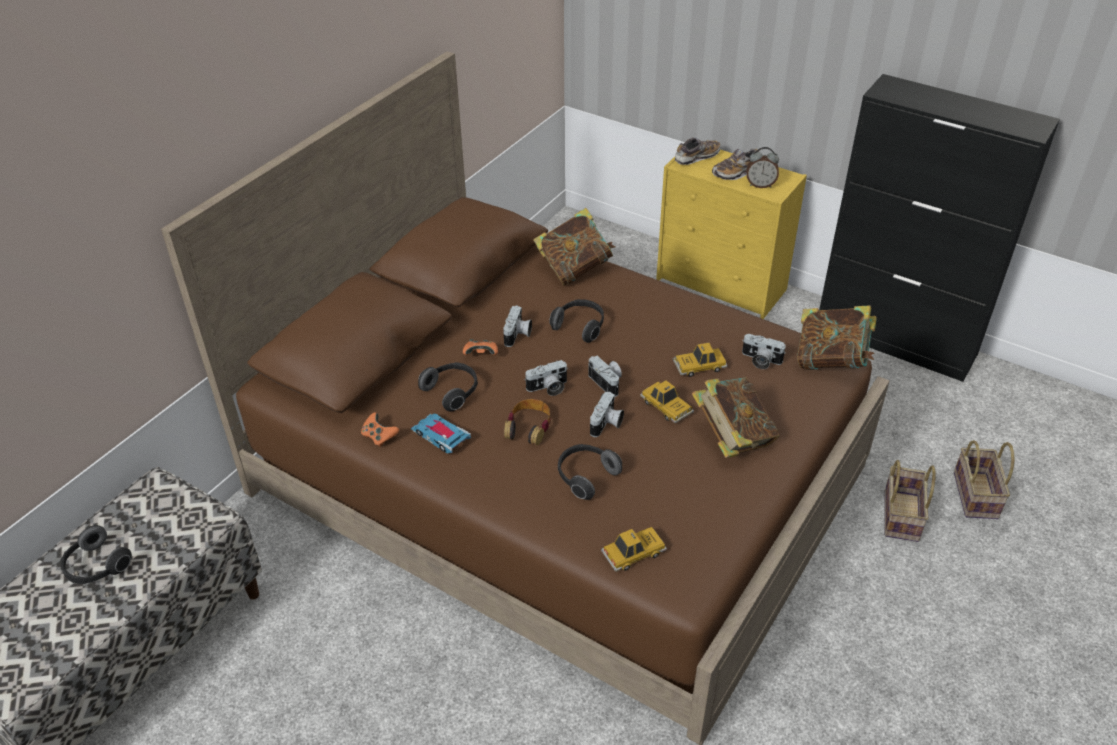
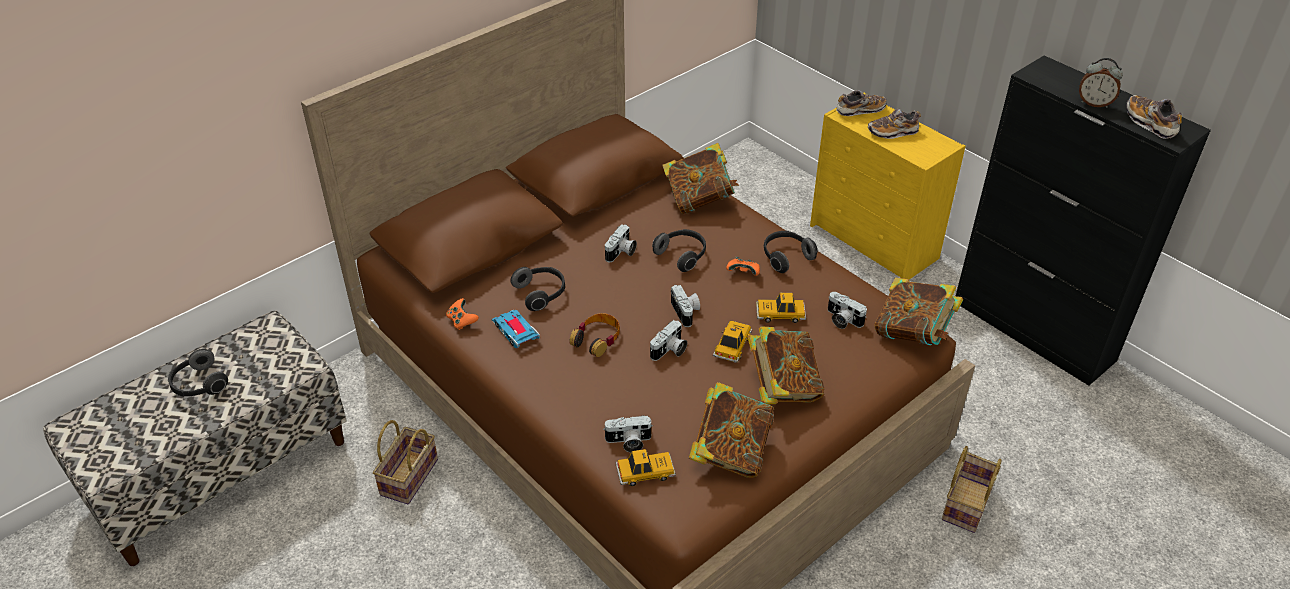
camera: 15 degrees right, 0 degrees up
(481, 354) = (581, 264): orange game controller -> orange game controller (743, 273)
(548, 388) = (629, 307): camera -> camera (628, 442)
(585, 477) = (630, 395): headphones -> headphones (785, 257)
(666, 406) = (732, 346): toy car -> toy car turned 135 degrees counterclockwise
(709, 513) = (730, 452): none -> book
(760, 185) = (913, 148): alarm clock -> alarm clock (1094, 103)
(977, 496) = (1054, 502): basket -> basket (409, 479)
(1006, 121) = (1150, 123): none -> shoe

